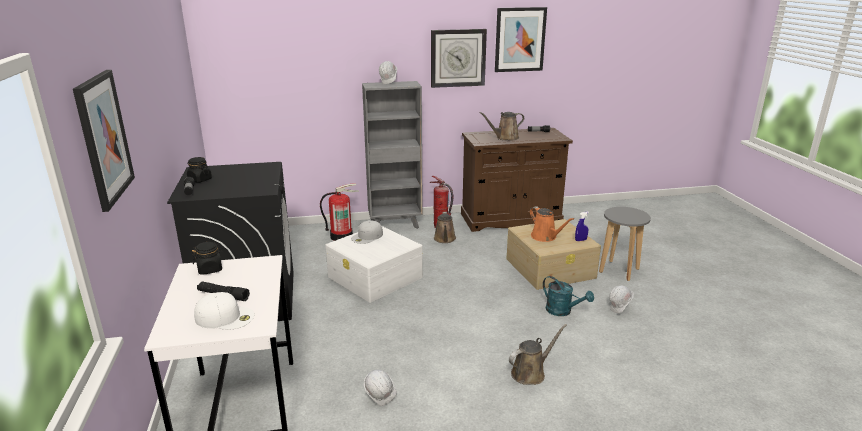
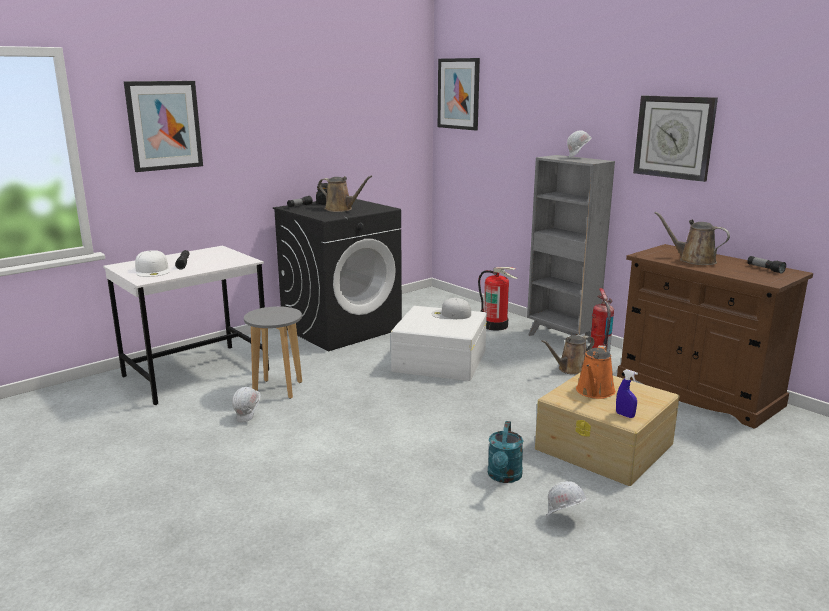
camera: 60 degrees right, 5 degrees down
(210, 269) = (220, 252): black jar -> none
(520, 39) = (770, 118): picture -> picture (458, 94)
(530, 373) = (349, 482): brown watering can -> brown watering can (341, 209)
(619, 271) = (682, 501): grey stool -> grey stool (277, 389)

